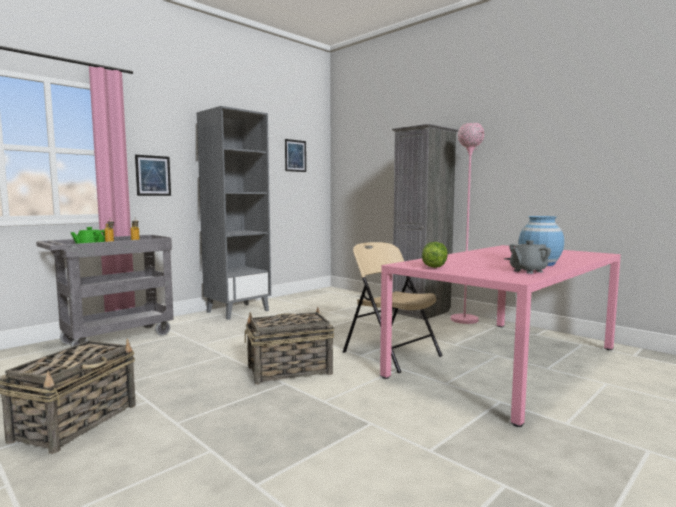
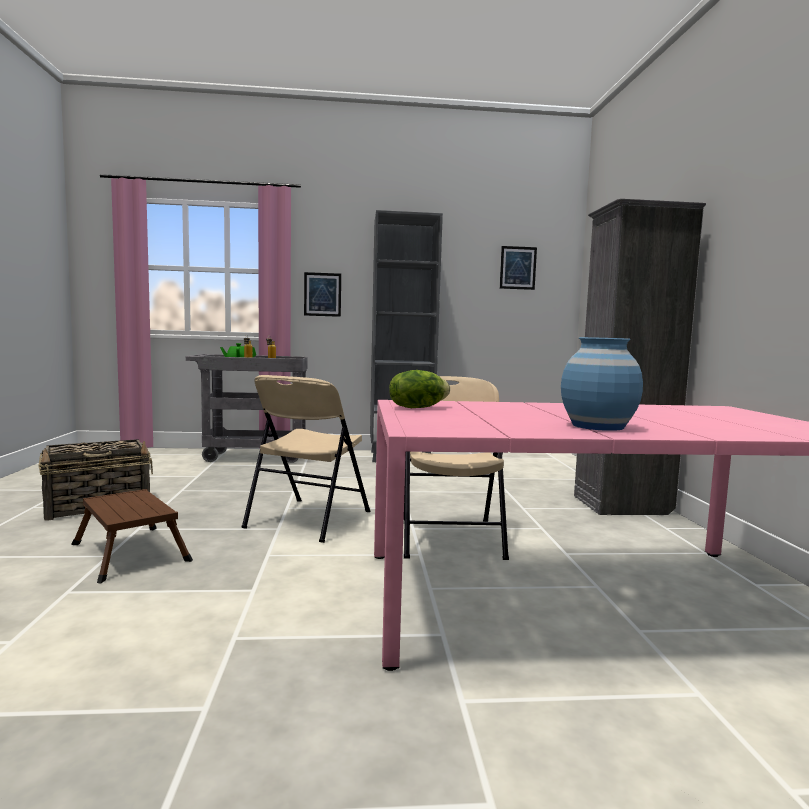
camera: 40 degrees right, 0 degrees up
(223, 440) = (130, 552): none -> brown step ladder
(288, 370) = (308, 519): basket -> beige chair
(464, 320) = (668, 531): pink floor lamp -> none
(528, 271) = (506, 428): grey teapot -> none

